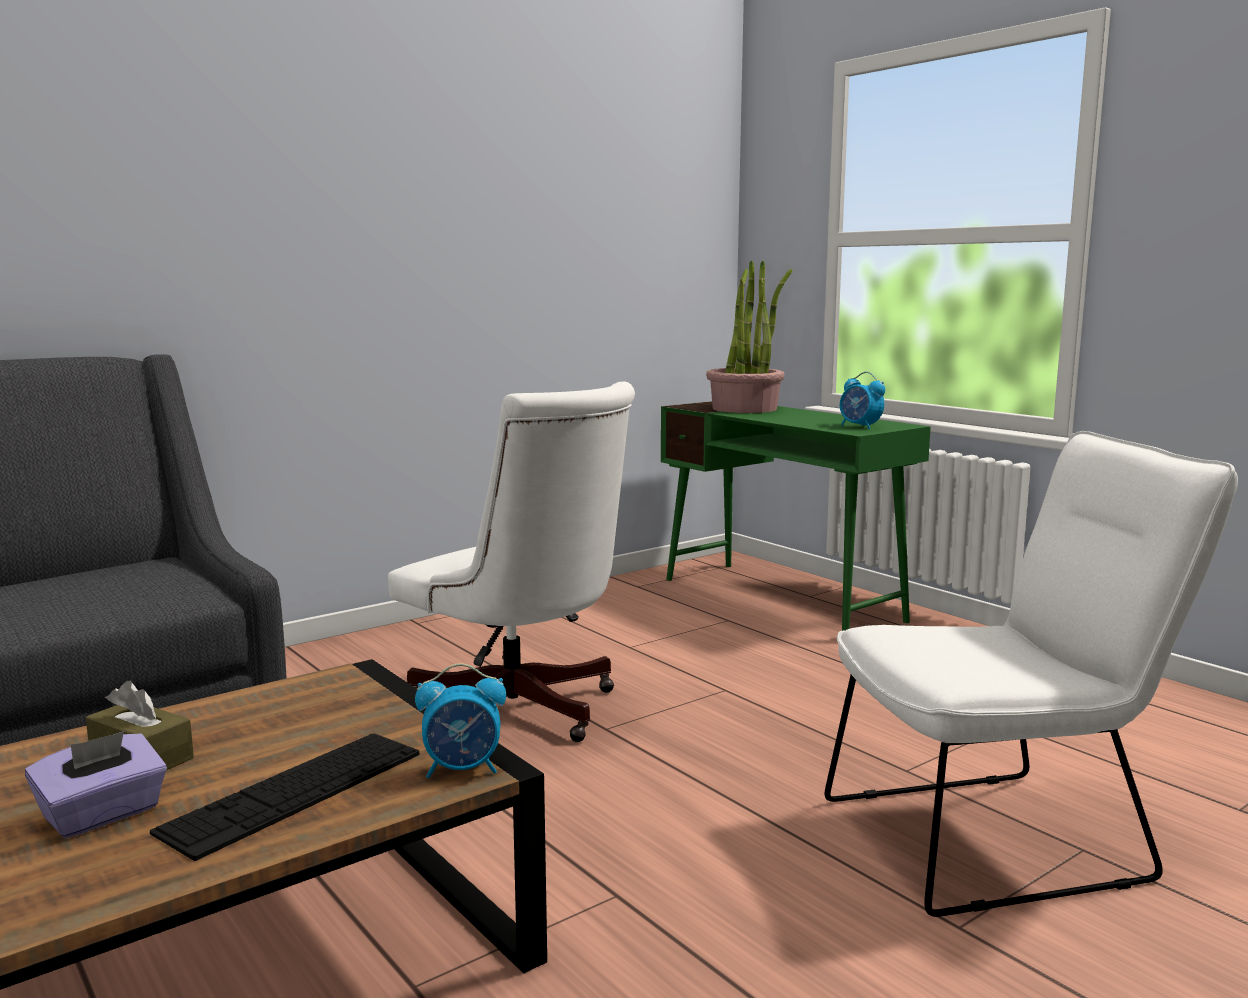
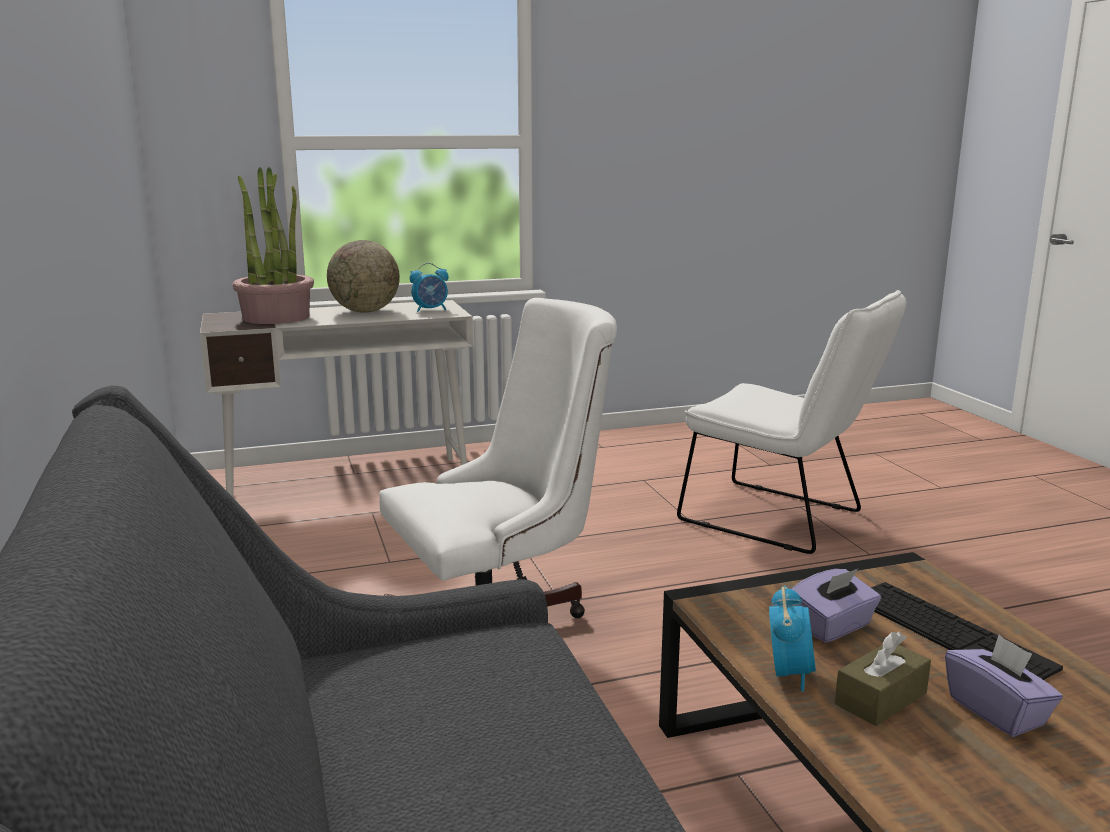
camera: 70 degrees left, 5 degrees up
(299, 731) = (833, 627): none -> purple tissue box
(463, 769) = (910, 573): alarm clock -> alarm clock (789, 673)
(781, 600) = (349, 484): green desk -> white desk
(813, 417) = (365, 311): none -> globe
(1003, 837) = (781, 519): white chair -> white chair turned 120 degrees clockwise

